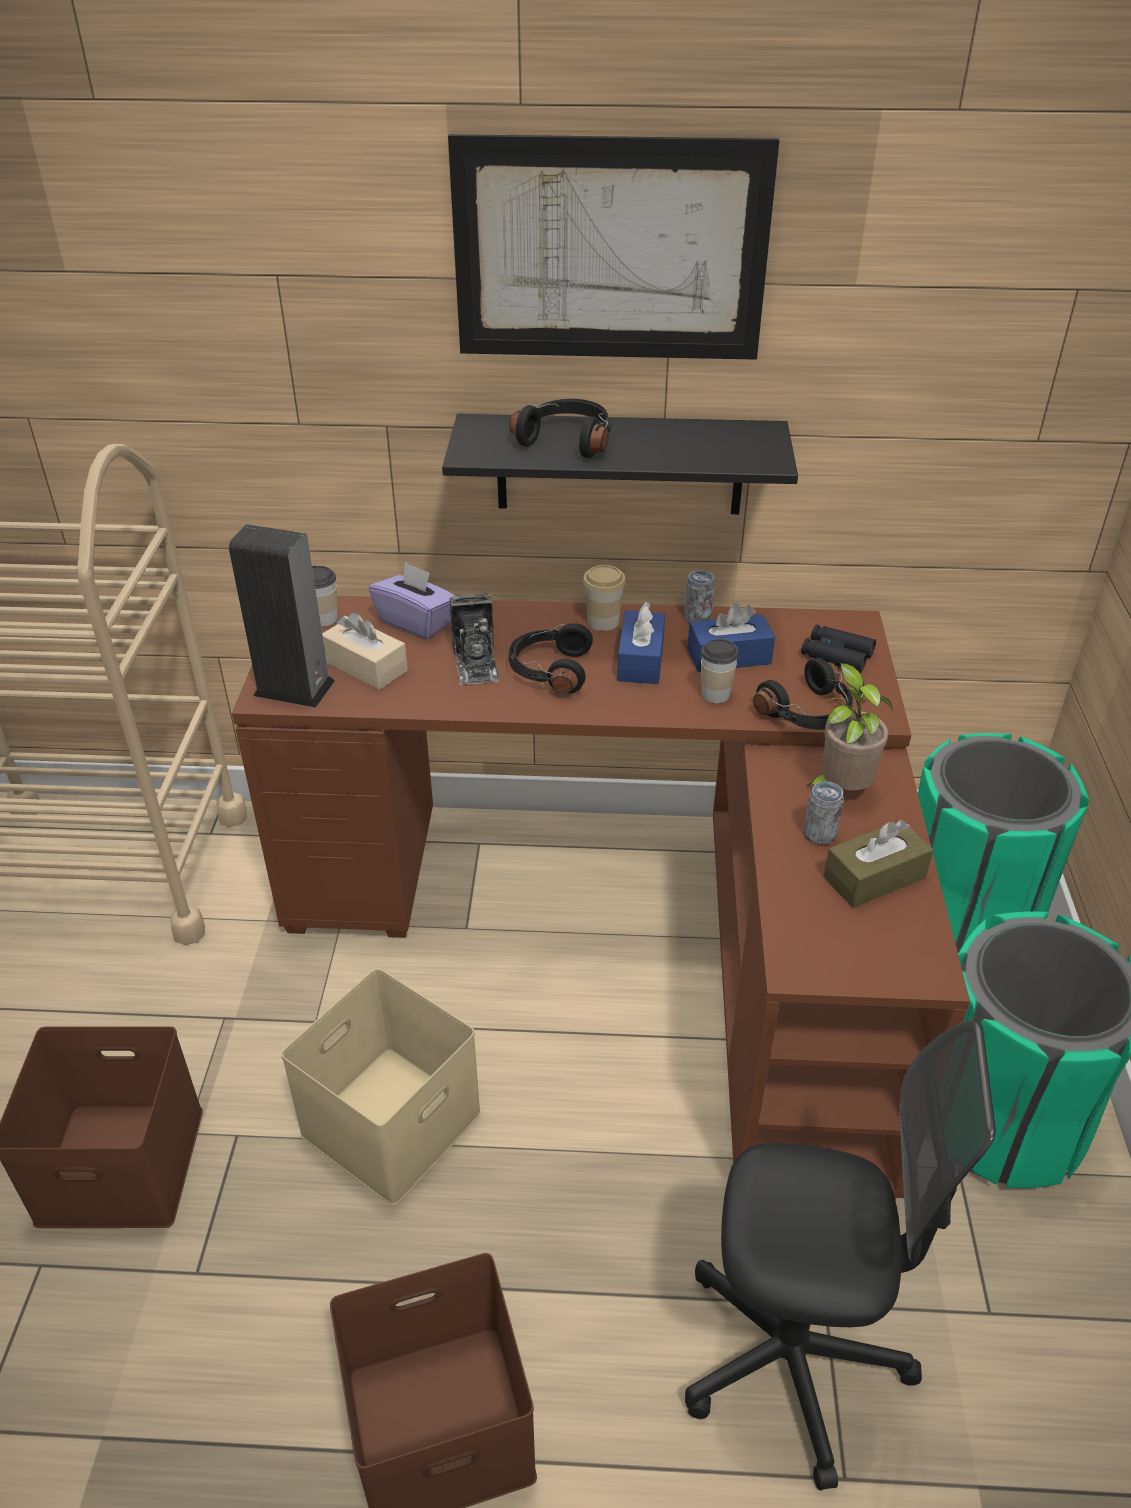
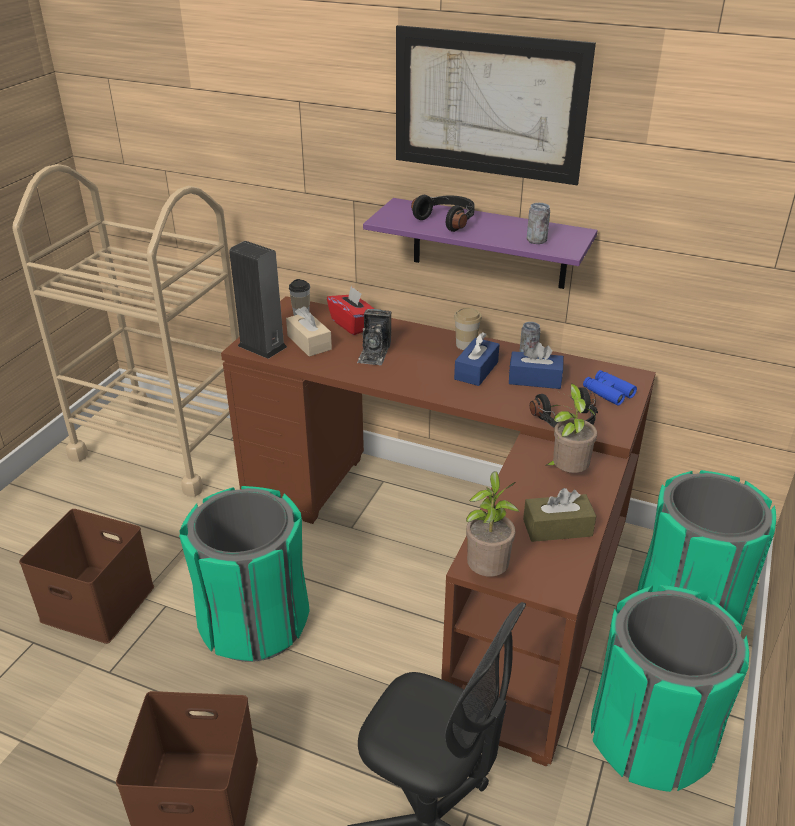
camera: 20 degrees right, 5 degrees down
(391, 1119) = (254, 622): beige storage box -> green trash can
(416, 622) = (353, 324): purple tissue box -> red tissue box
(549, 670) = (415, 365): black headphones -> none
(619, 464) = (489, 244): black shelf -> purple shelf
(715, 694) = (512, 399): cup -> none
(819, 834) = (536, 495): can -> can (536, 240)
(821, 972) = (487, 572): none -> potted plant
(836, 655) = (608, 392): black binoculars -> blue binoculars

